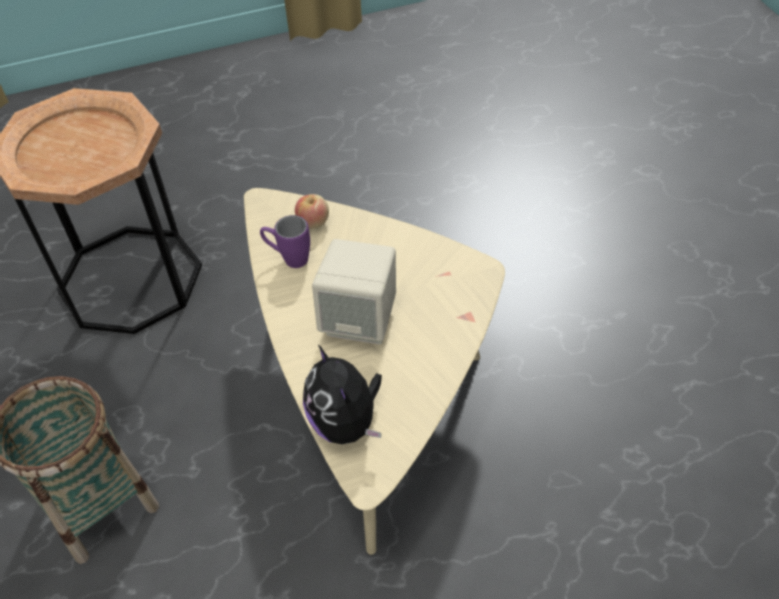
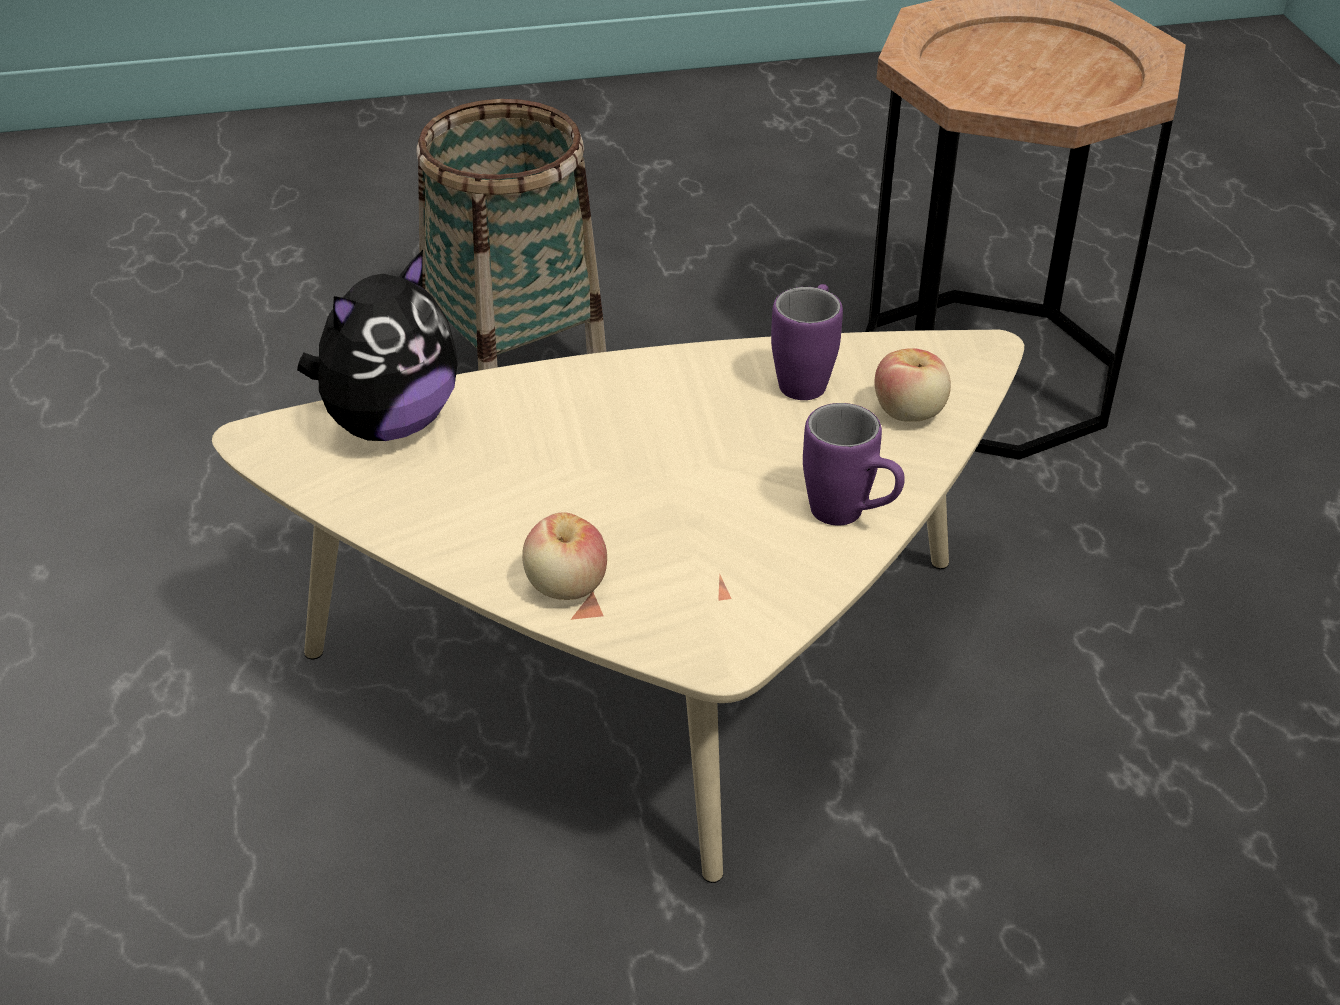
camera: 95 degrees right, 10 degrees down
(346, 423) = (389, 423): plush toy -> plush toy turned 150 degrees clockwise
(360, 320) = (621, 456): beige speaker -> none
(390, 237) = (850, 517): none -> purple mug
(456, 326) = (566, 586): none -> apple

